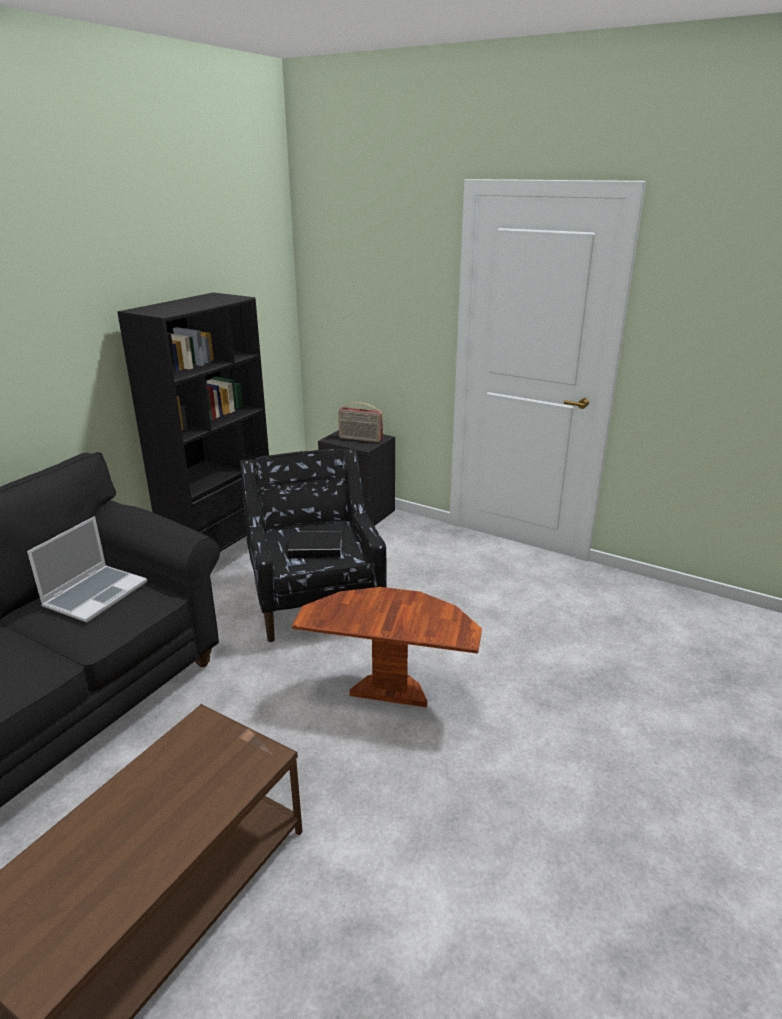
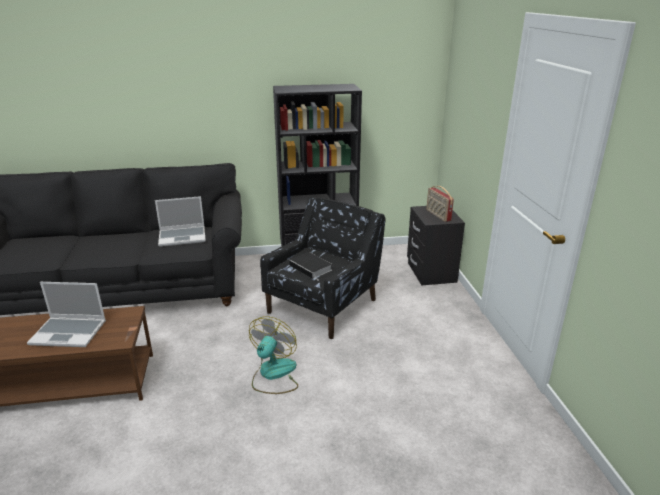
camera: 50 degrees right, 0 degrees up
(166, 807) = (70, 332): none -> laptop
(390, 692) = (273, 375): brown side table -> fan

